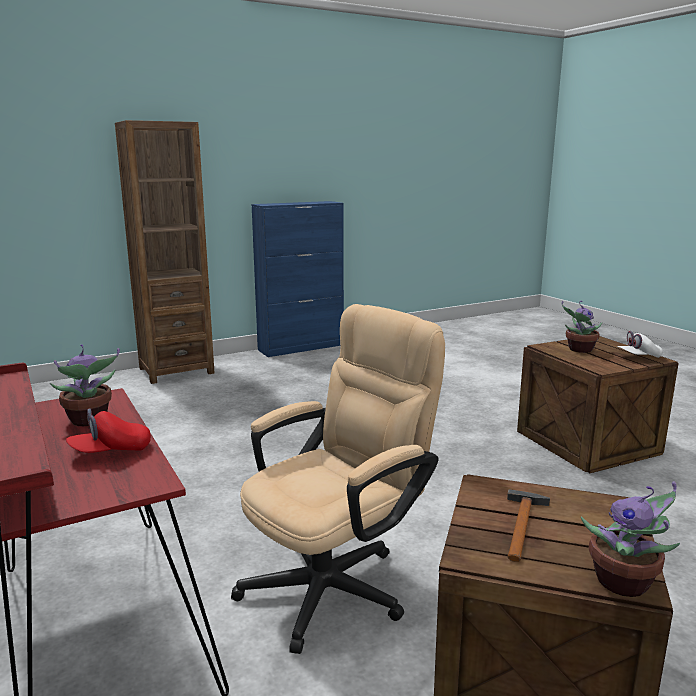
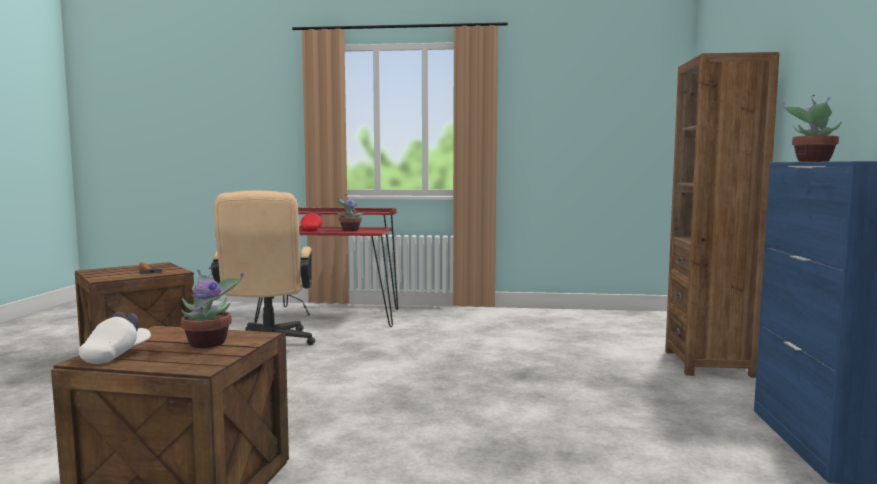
camera: 125 degrees right, 10 degrees down
(625, 584) = (94, 270): potted plant -> potted plant (811, 161)

